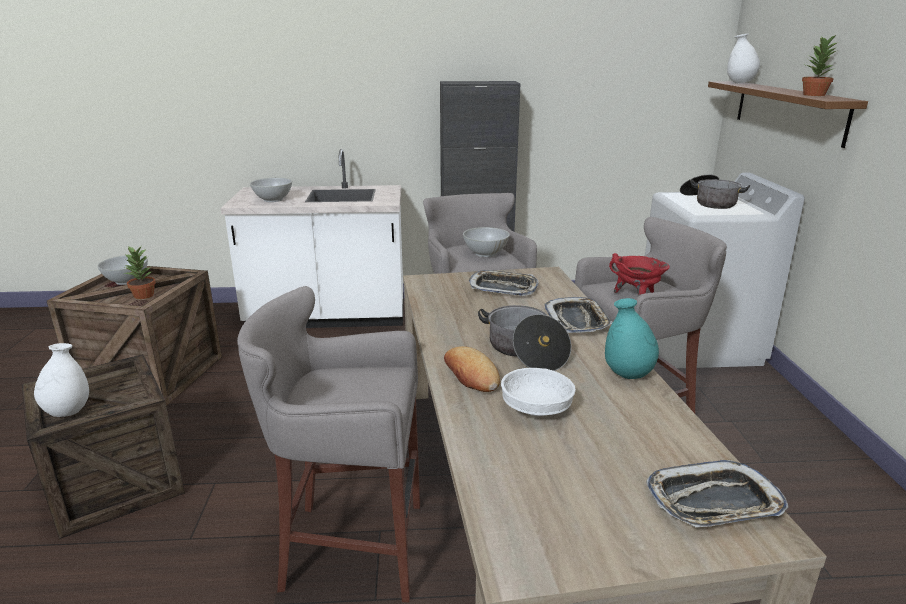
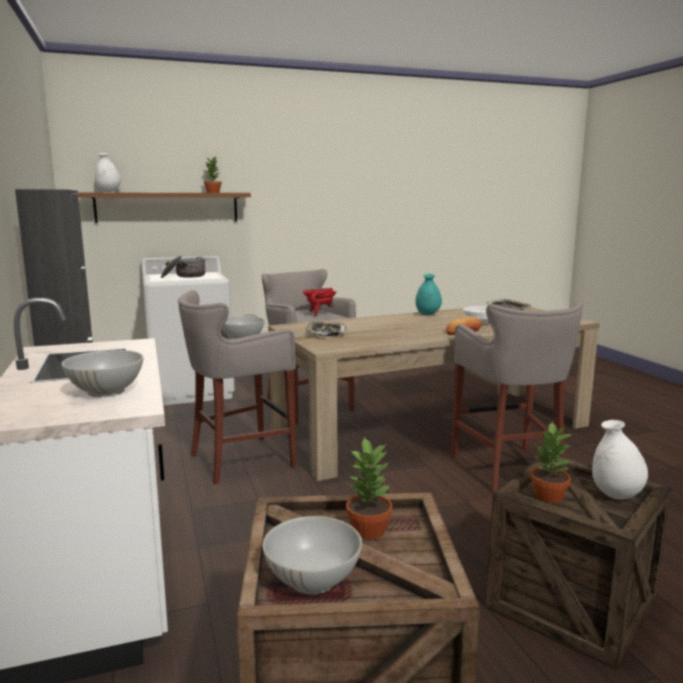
camera: 105 degrees left, 10 degrees down
(113, 380) = (548, 496): none -> potted plant
(525, 351) = (423, 325): cooking pot -> none
(577, 320) = (369, 320): tray -> none

